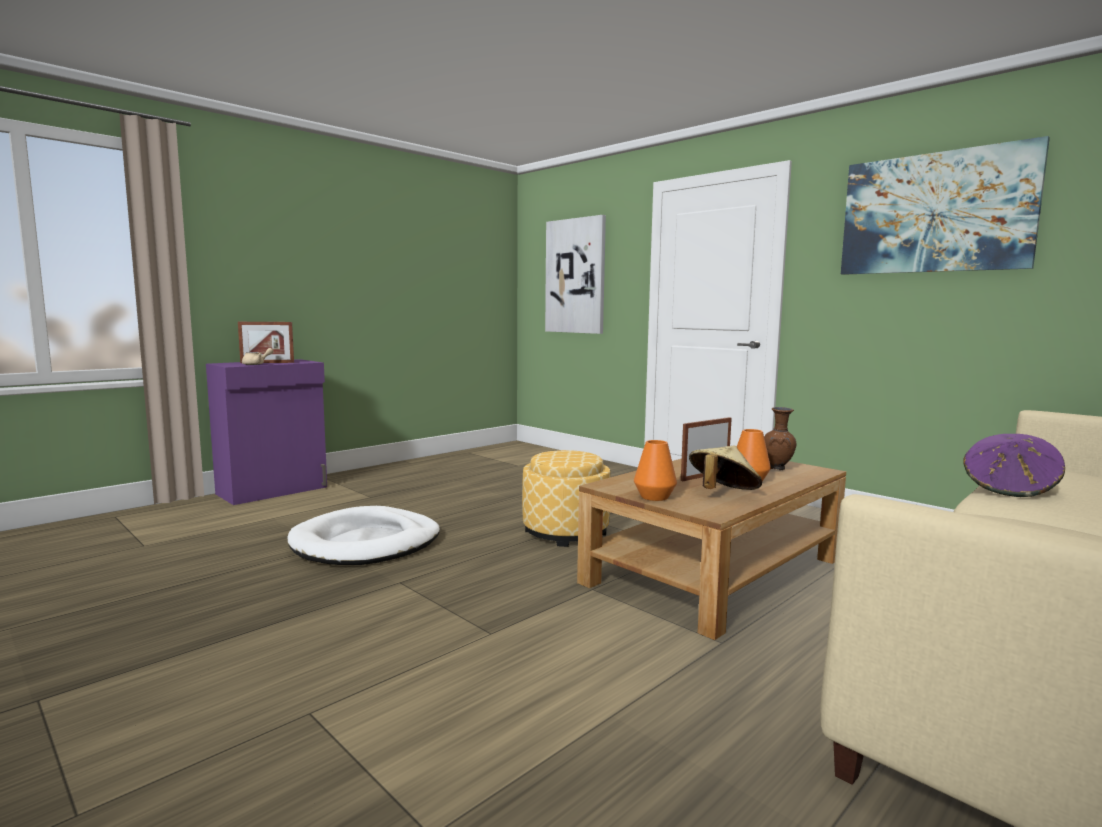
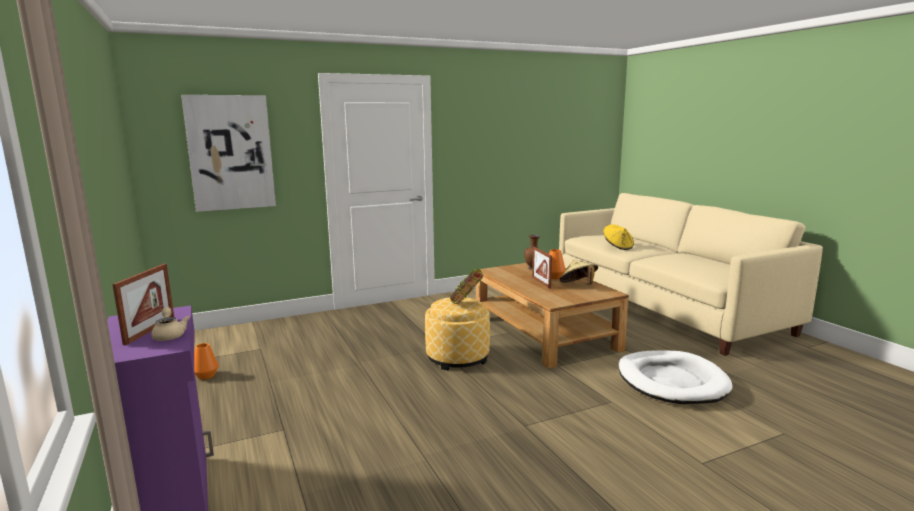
camera: 70 degrees left, 5 degrees up
(366, 543) = (429, 436): white dog bed -> white dog bed (671, 381)
(566, 458) = (466, 304): none -> book
(654, 497) = (581, 297): orange vase -> orange vase (206, 376)
(935, 213) = (507, 118): picture -> none
(1010, 489) = (617, 247): purple hat -> yellow hat

